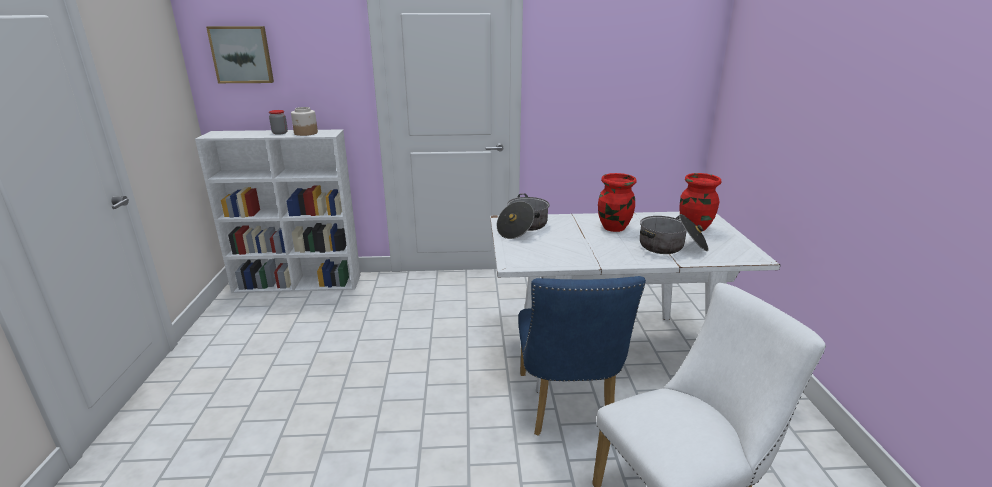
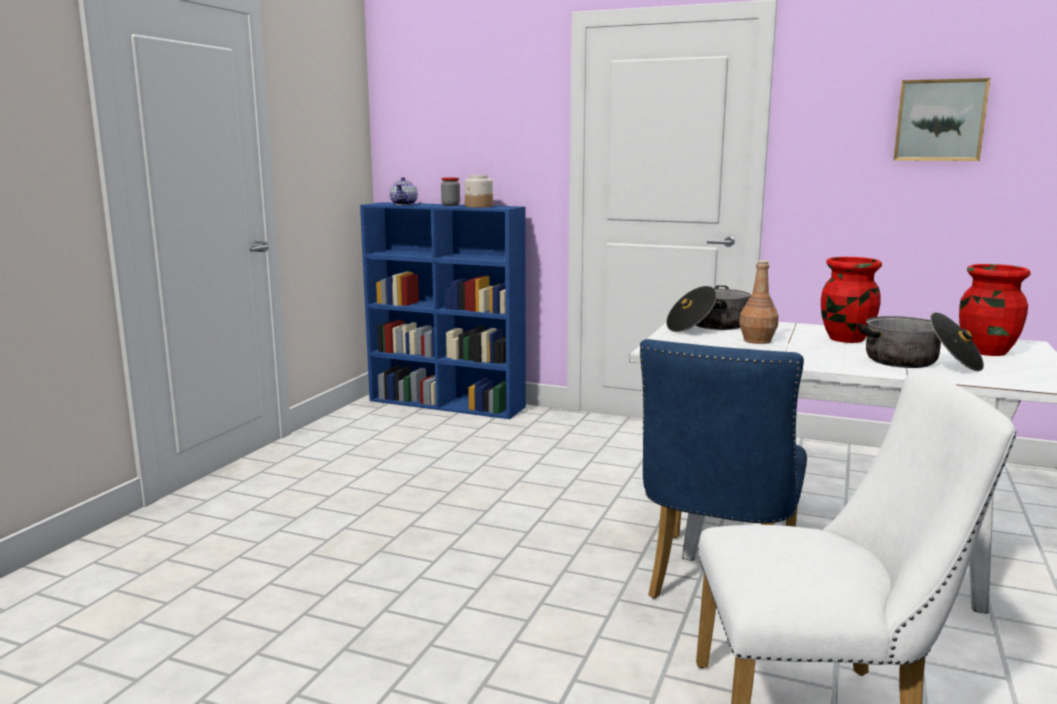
camera: 25 degrees right, 10 degrees down
(236, 134) = (404, 204): none -> teapot
(242, 54) = (427, 114): picture -> picture (939, 120)
(299, 283) = (448, 404): white bookcase -> blue bookcase
(565, 239) = (757, 340): none -> brown bottle

